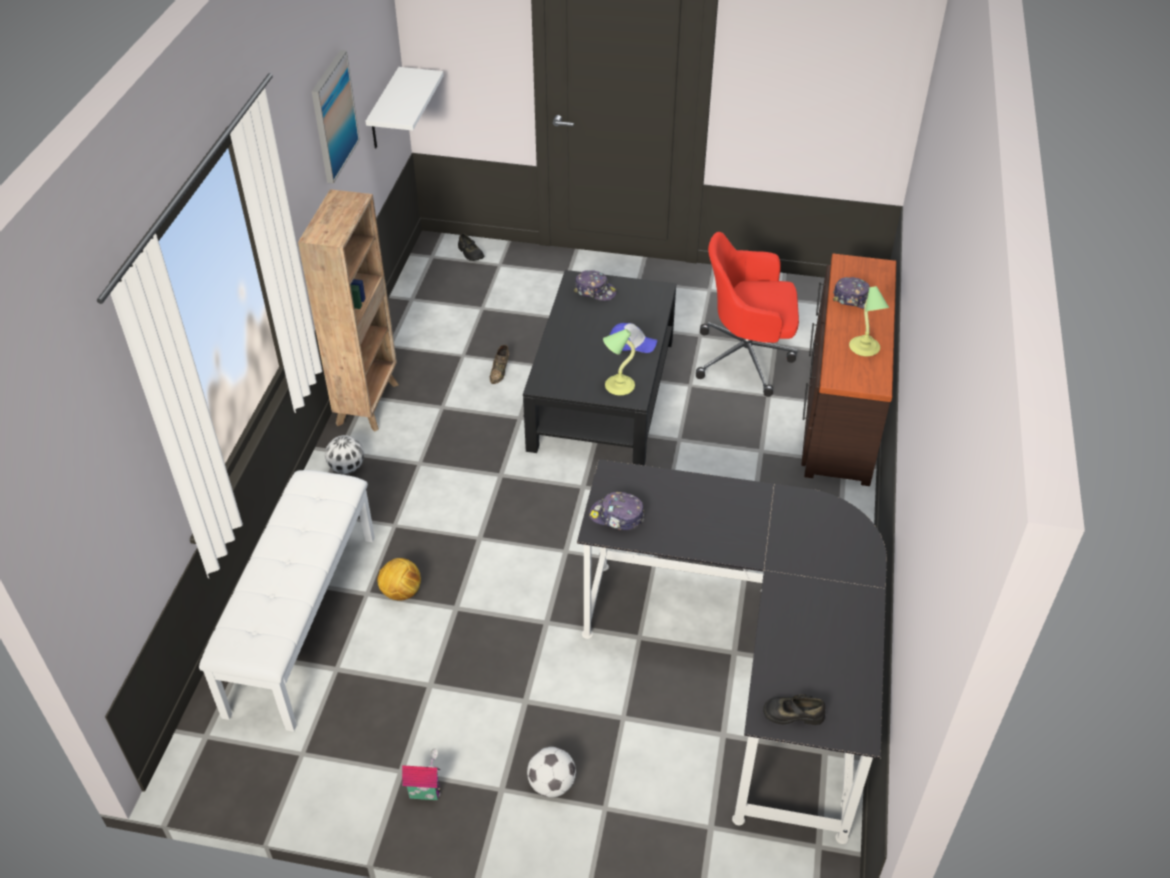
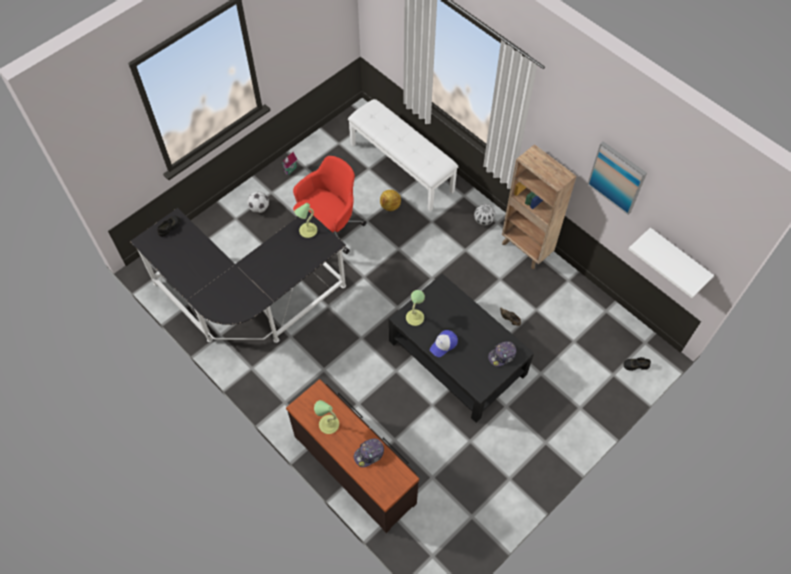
camera: 125 degrees right, 15 degrees up
(617, 517) = (307, 231): cap -> table lamp
(746, 358) = (432, 451): red office chair -> red office chair (329, 229)

